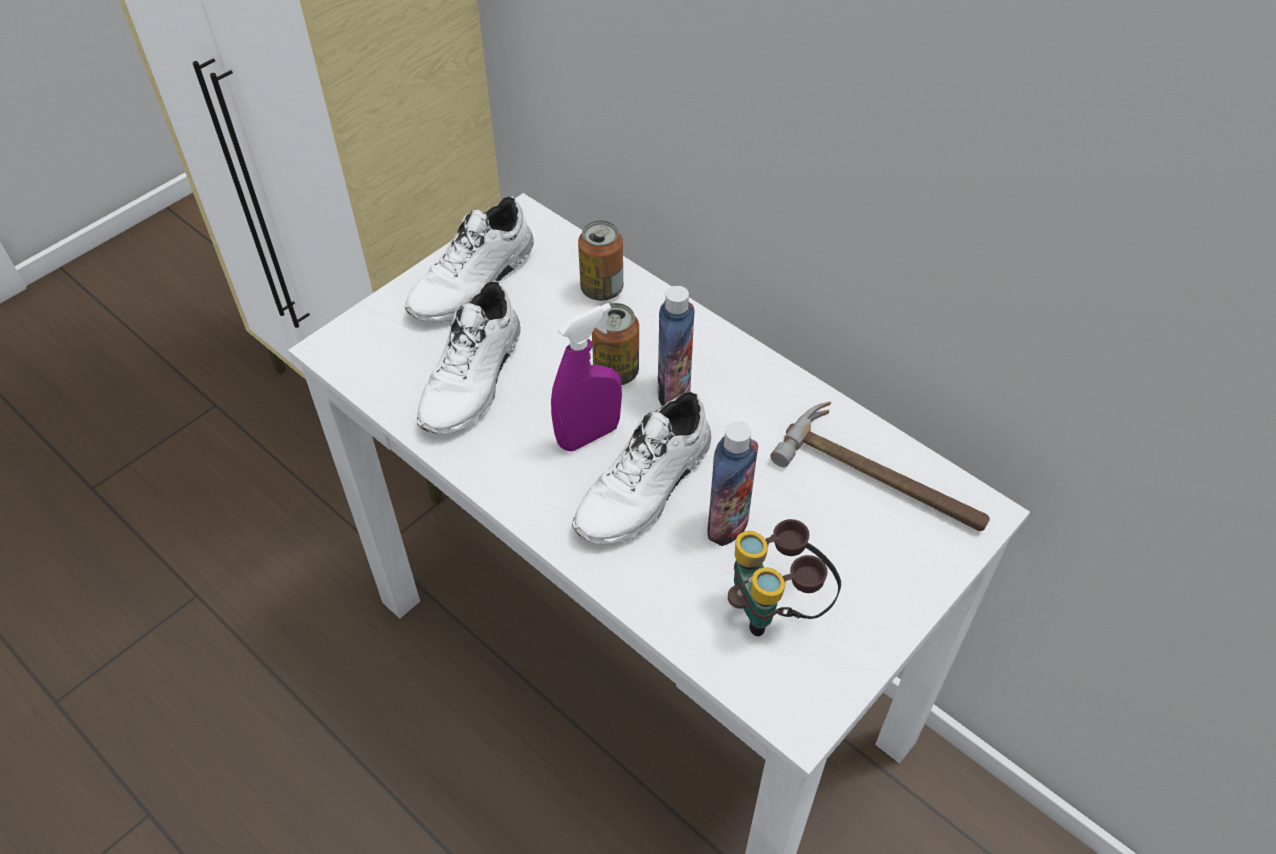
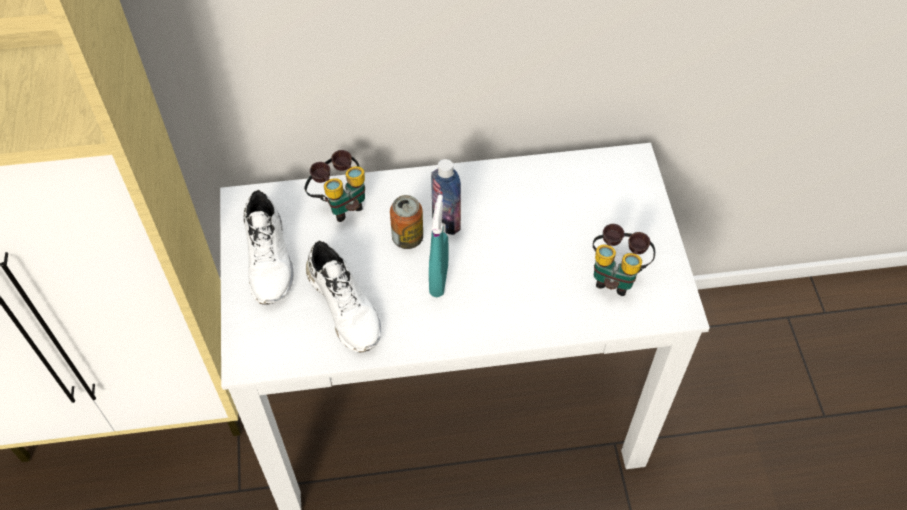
camera: 50 degrees left, 5 degrees up
(588, 435) = (439, 280): purple spray bottle -> turquoise spray bottle
(602, 289) = (340, 203): can -> binoculars
(646, 489) = (498, 278): white shoe -> none
(728, 524) = (551, 260): bottle -> none
(884, 478) = (583, 179): hammer -> none

